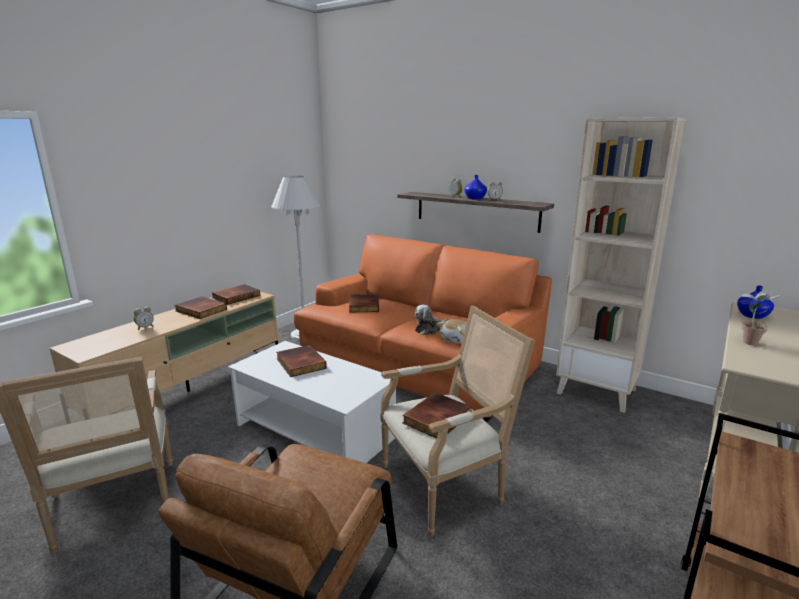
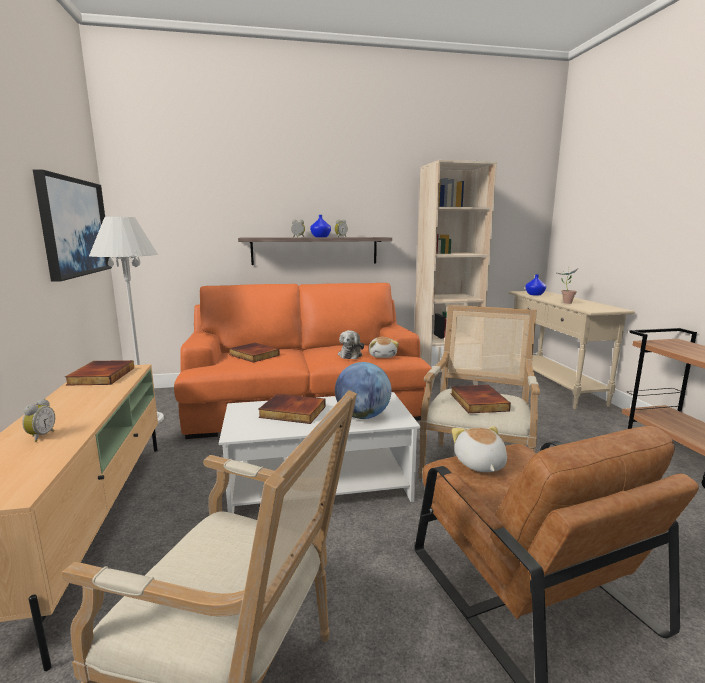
camera: 45 degrees left, 5 degrees down
(200, 310) = (84, 398): book -> none
(276, 181) = (74, 227): none -> picture
(309, 463) = (479, 464): none -> plush toy
(329, 387) = (362, 416): none -> globe

